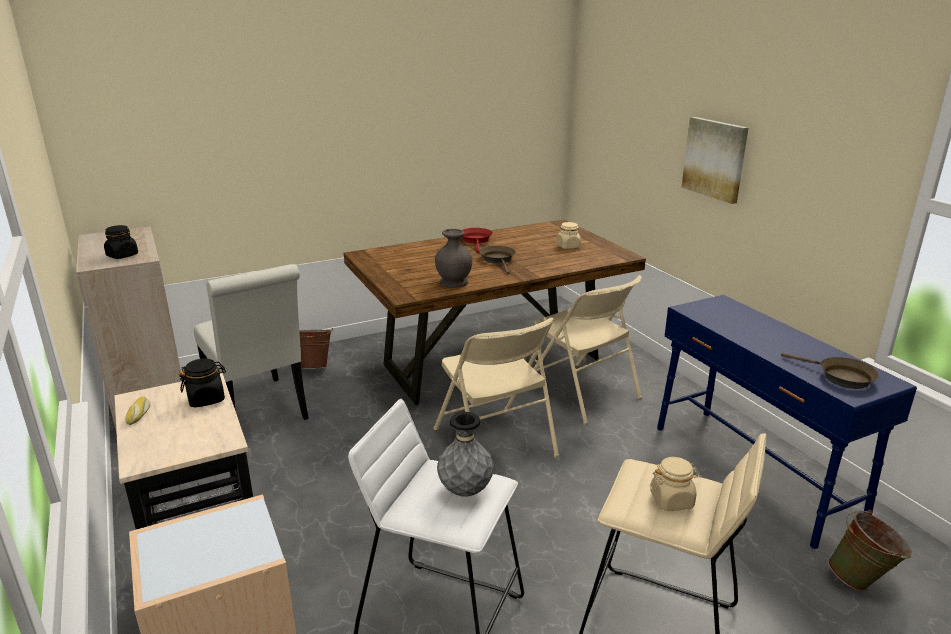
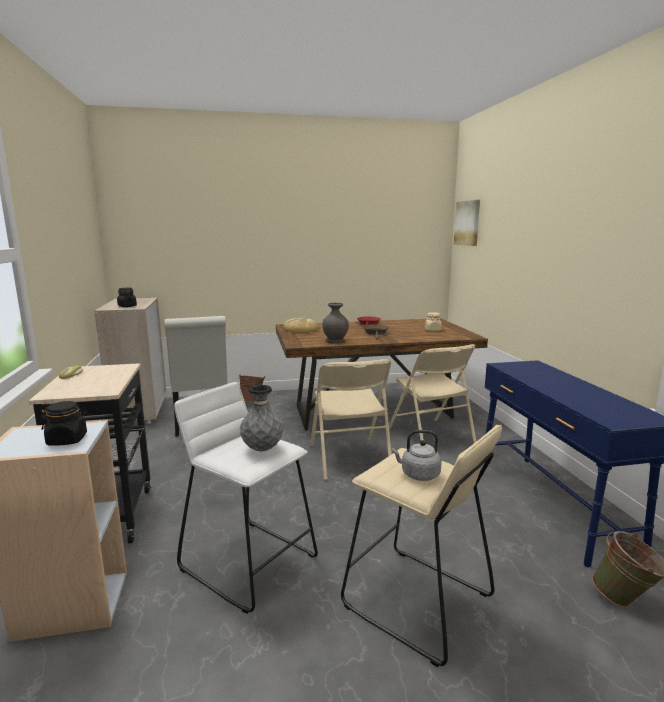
camera: 15 degrees right, 10 degrees down
(206, 399) = (117, 373): black jar -> black jar (67, 440)
(388, 260) = (300, 329): none -> bread
(672, 500) = (418, 475): beige jar -> grey kettle
(715, 159) = (538, 260): picture -> picture (468, 223)
(840, 377) = (609, 411): brown frying pan -> none

